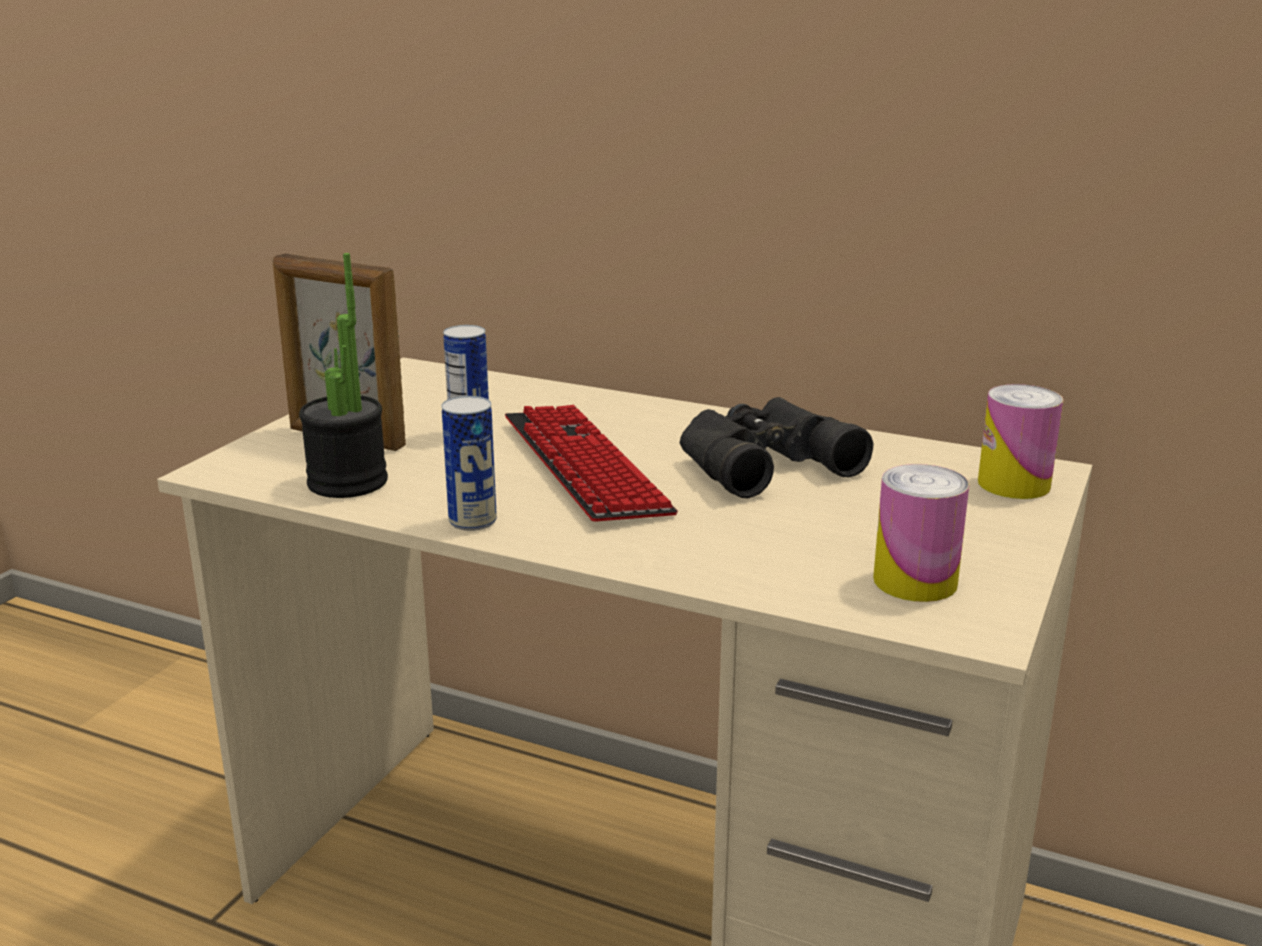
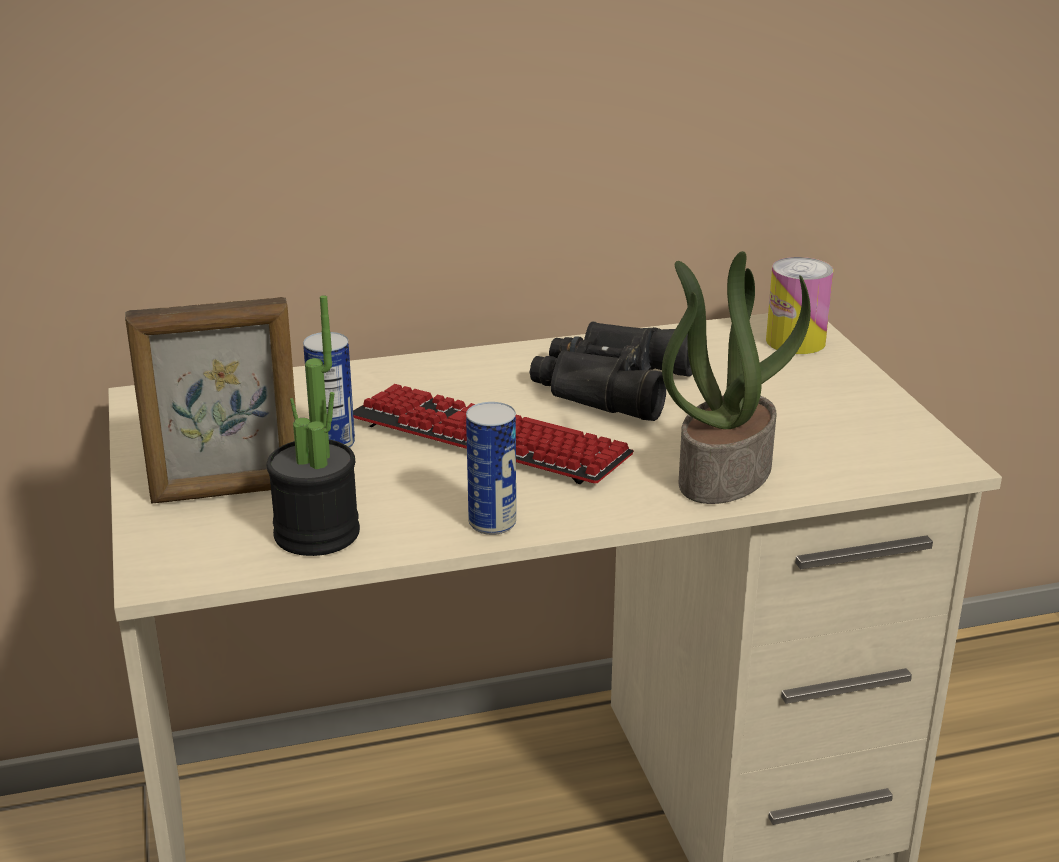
camera: 40 degrees left, 5 degrees up
(729, 558) = (724, 473): none -> potted plant
(915, 581) = (857, 441): can -> none

